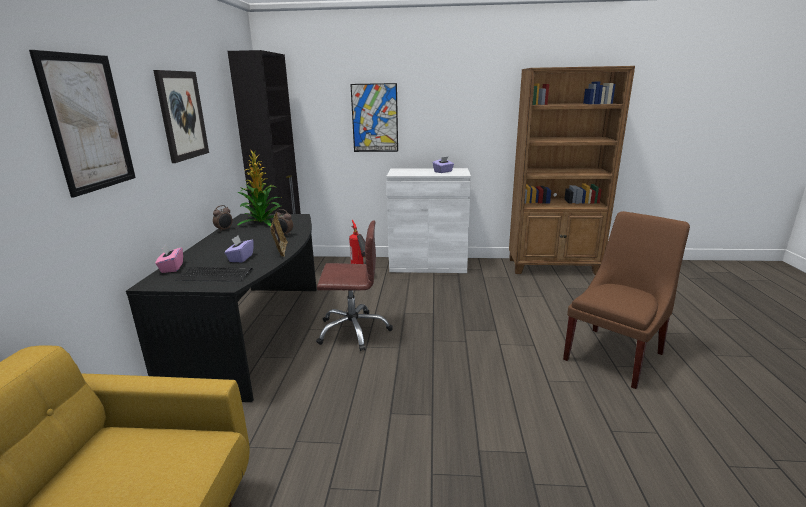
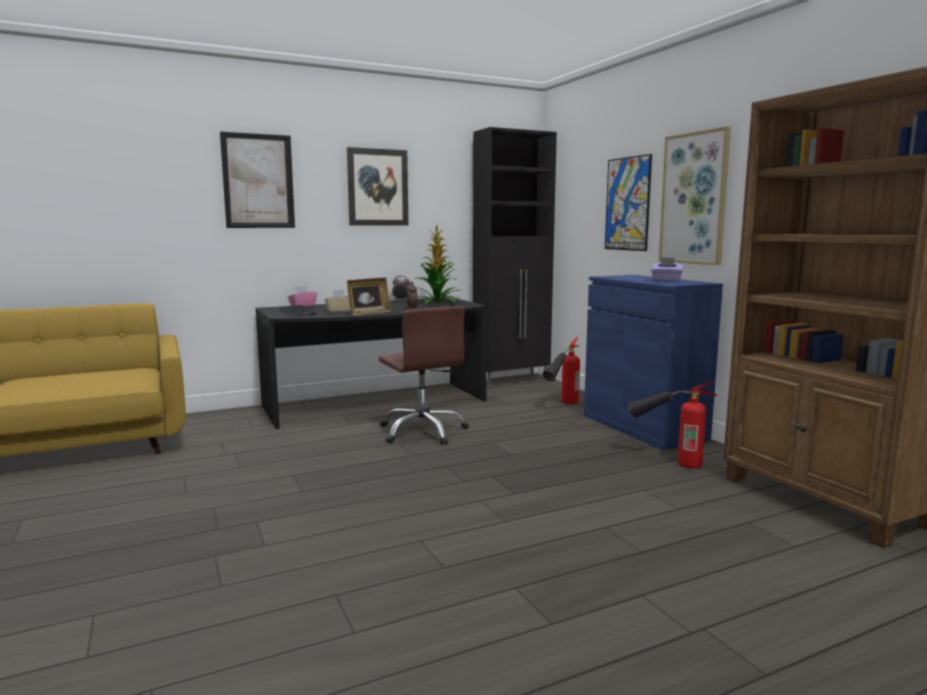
camera: 60 degrees right, 10 degrees down
(241, 258) = (339, 310): purple tissue box -> beige tissue box
(428, 265) = (643, 427): white cabinet -> blue cabinet
(438, 116) = (694, 198): none -> picture
(481, 277) = (667, 460): none -> fire extinguisher
(616, 354) = (554, 586): brown chair -> none

